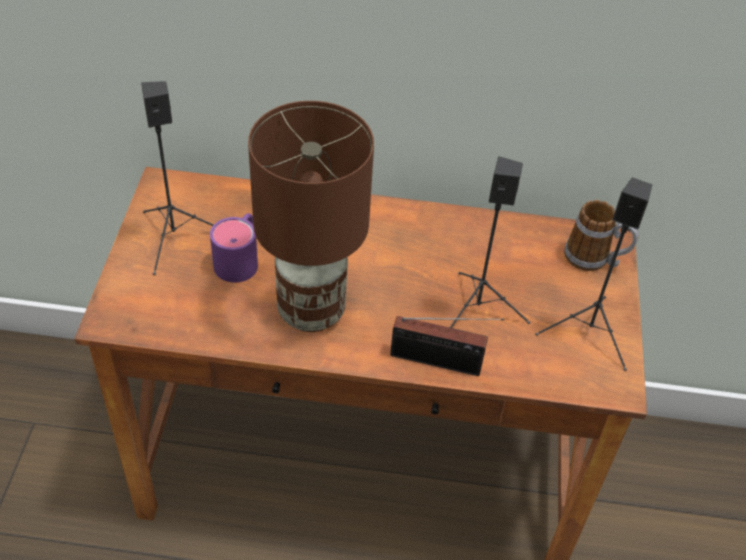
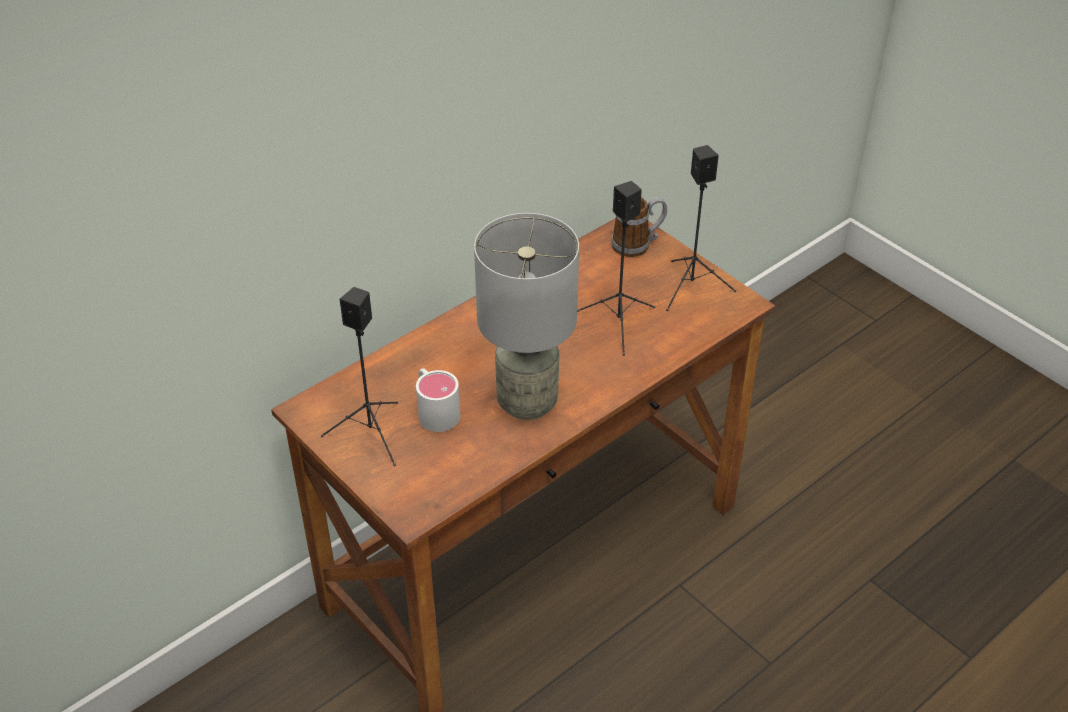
camera: 45 degrees left, 5 degrees down
(240, 258) = (435, 410): purple mug -> white mug
(312, 311) = (528, 402): brown table lamp -> grey table lamp
(441, 362) = (641, 367): radio -> none

